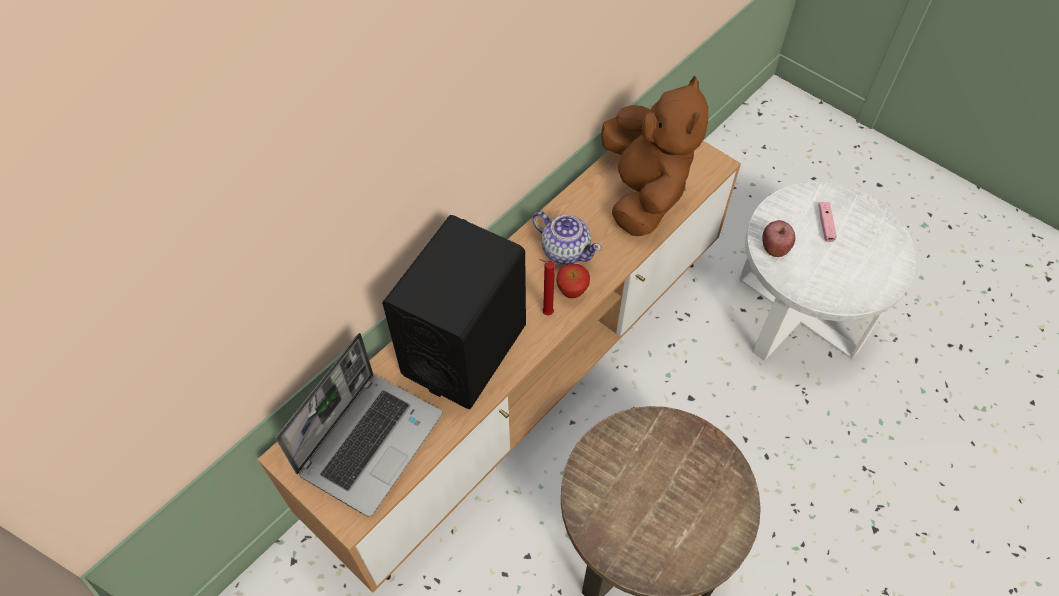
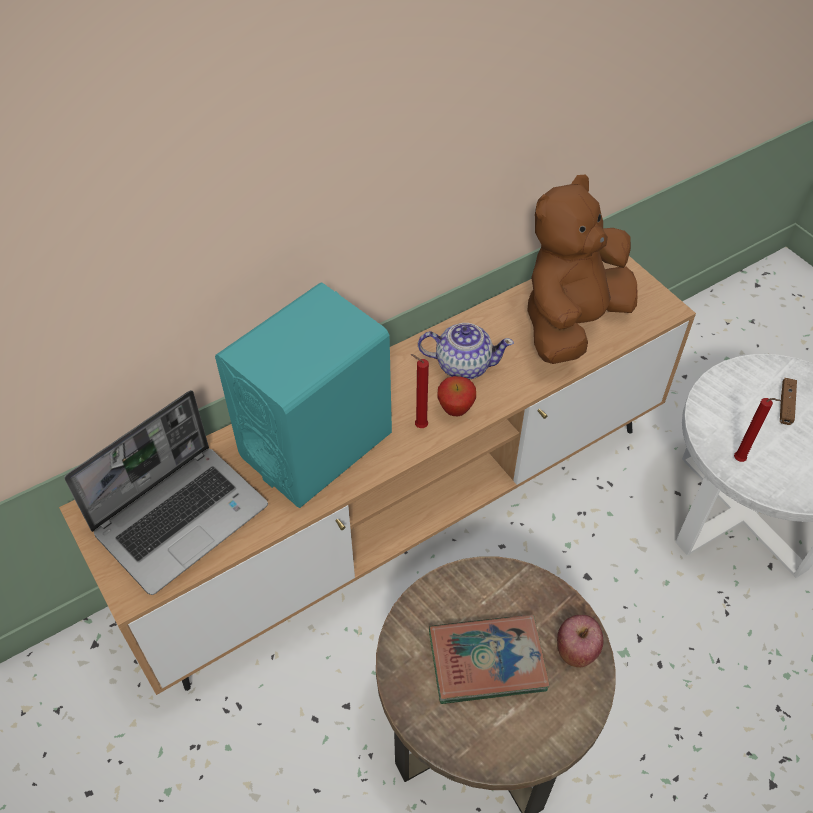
camera: 15 degrees right, 5 degrees down
(464, 349) = (316, 445): black speaker -> turquoise speaker
(565, 250) = (463, 365): teapot -> teapot turned 45 degrees counterclockwise
(643, 193) = (571, 323): brown plush toy -> brown plush toy turned 150 degrees counterclockwise
(654, 497) = (487, 661): none -> book
(774, 248) = (716, 418): apple -> apple (576, 650)
(803, 280) = (740, 461): none -> red candle
(825, 224) = (786, 405): pink game controller -> brown game controller

